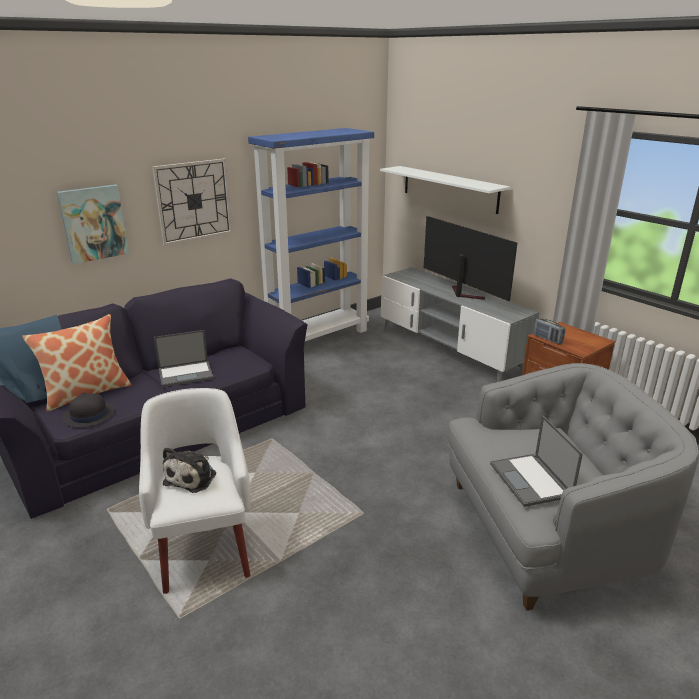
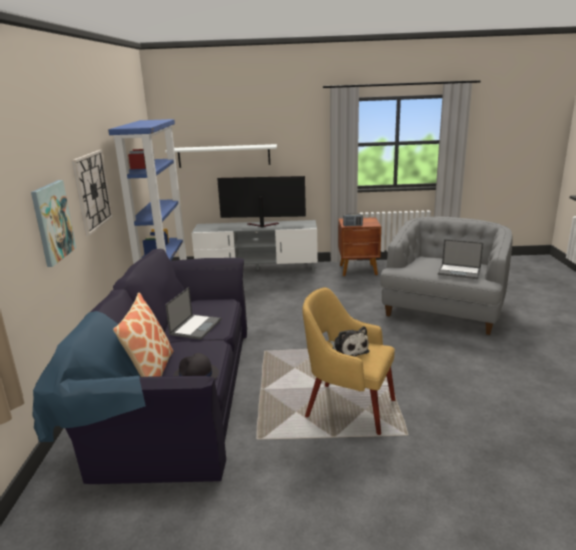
camera: 50 degrees left, 5 degrees down
(205, 545) = (347, 407): white armchair -> yellow armchair

